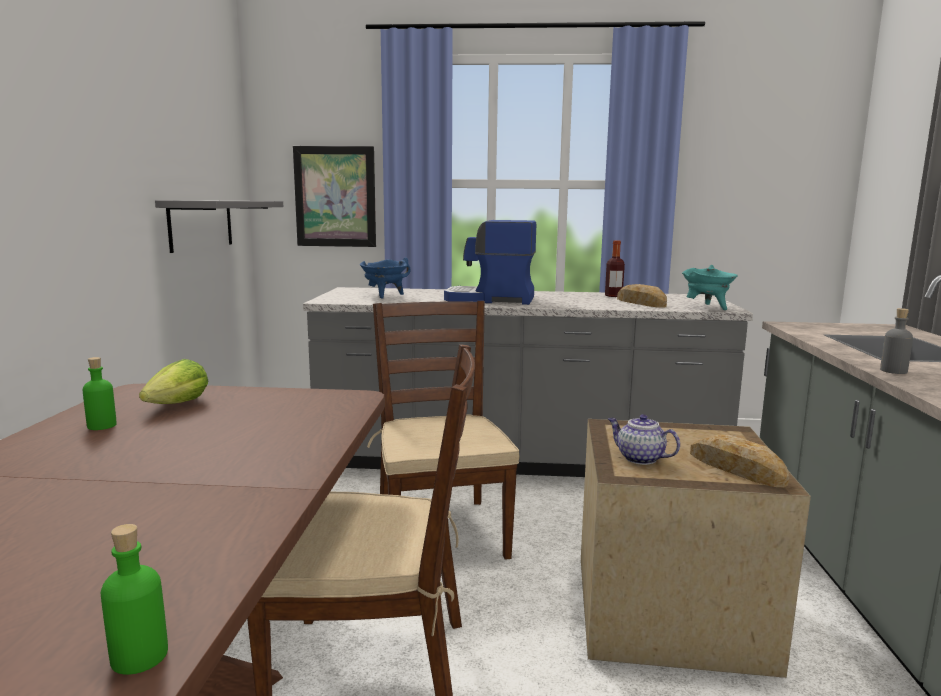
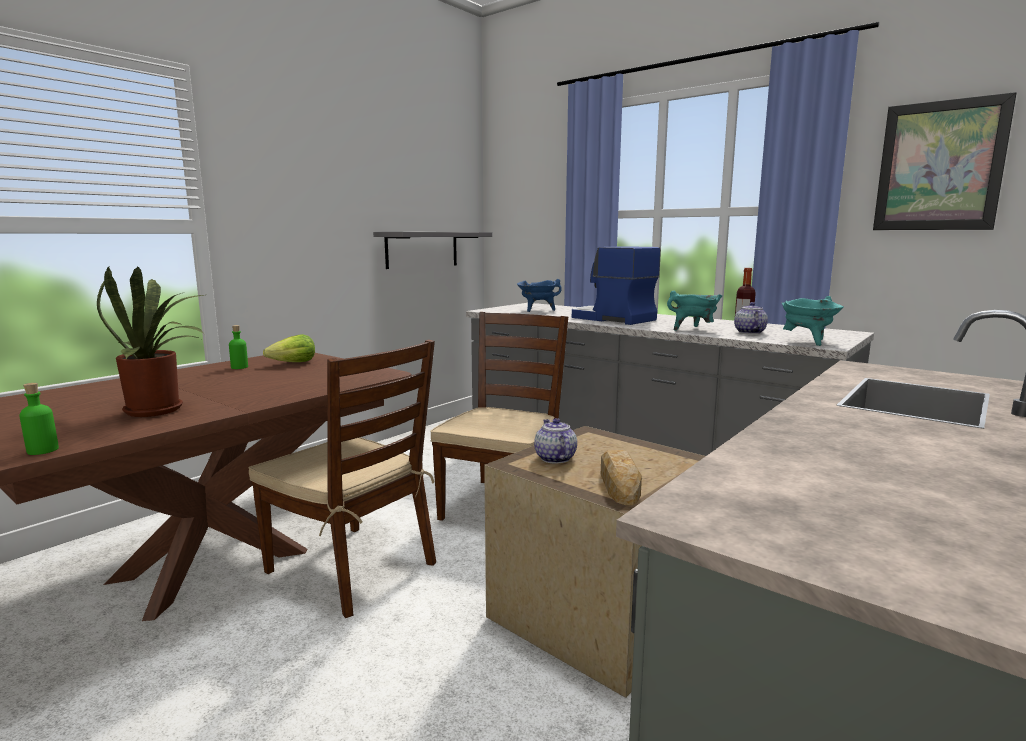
camera: 35 degrees right, 0 degrees up
(164, 521) = (160, 410): none -> potted plant
(335, 197) = (537, 228): picture -> picture (939, 166)
(594, 304) = (693, 329): none -> turquoise cooking pot
(641, 302) = (749, 332): bread -> teapot
(893, 371) = (805, 414): grey bottle -> none

